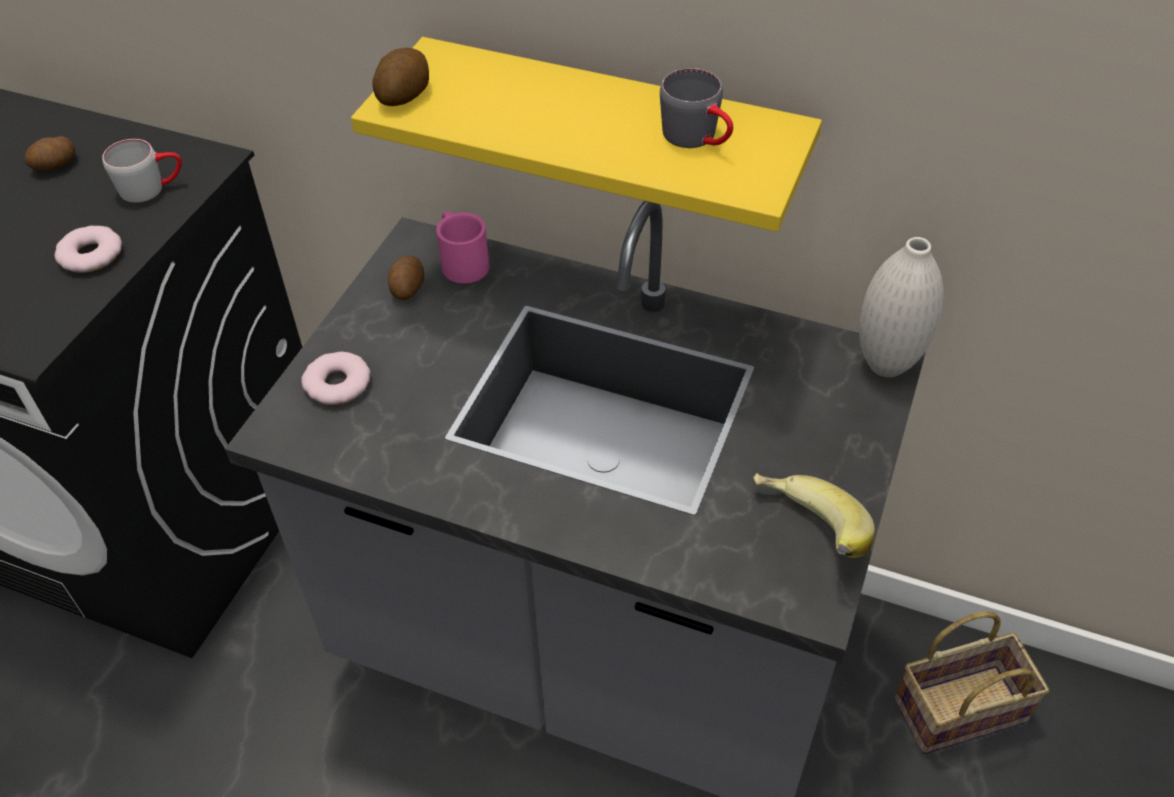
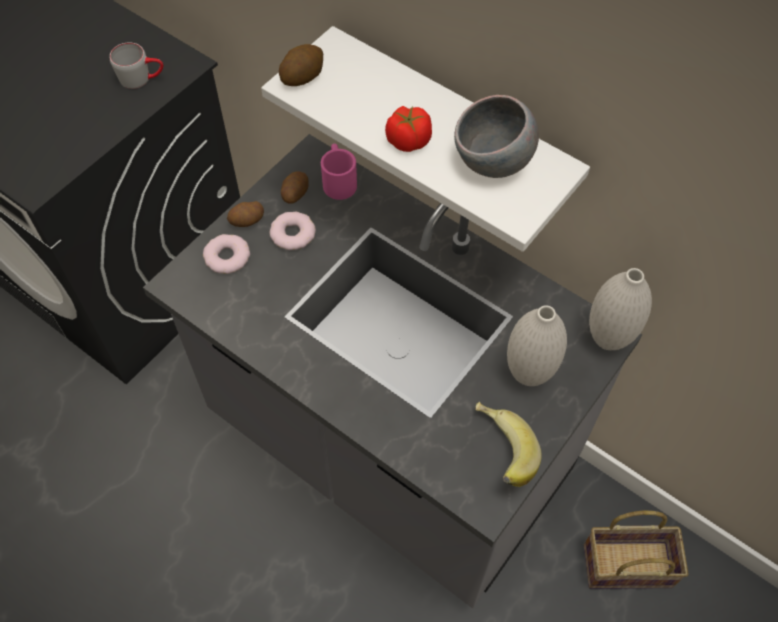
camera: 15 degrees right, 10 degrees up
(55, 166) = (83, 45): potato -> potato (247, 221)
(90, 255) = (89, 124): donut -> donut (292, 234)
(575, 137) = (408, 141): none -> tomato
(612, 135) = (451, 128): yellow shelf -> white shelf
(698, 139) = (493, 163): grey mug -> grey bowl
(803, 429) = (528, 374): none -> white vase

